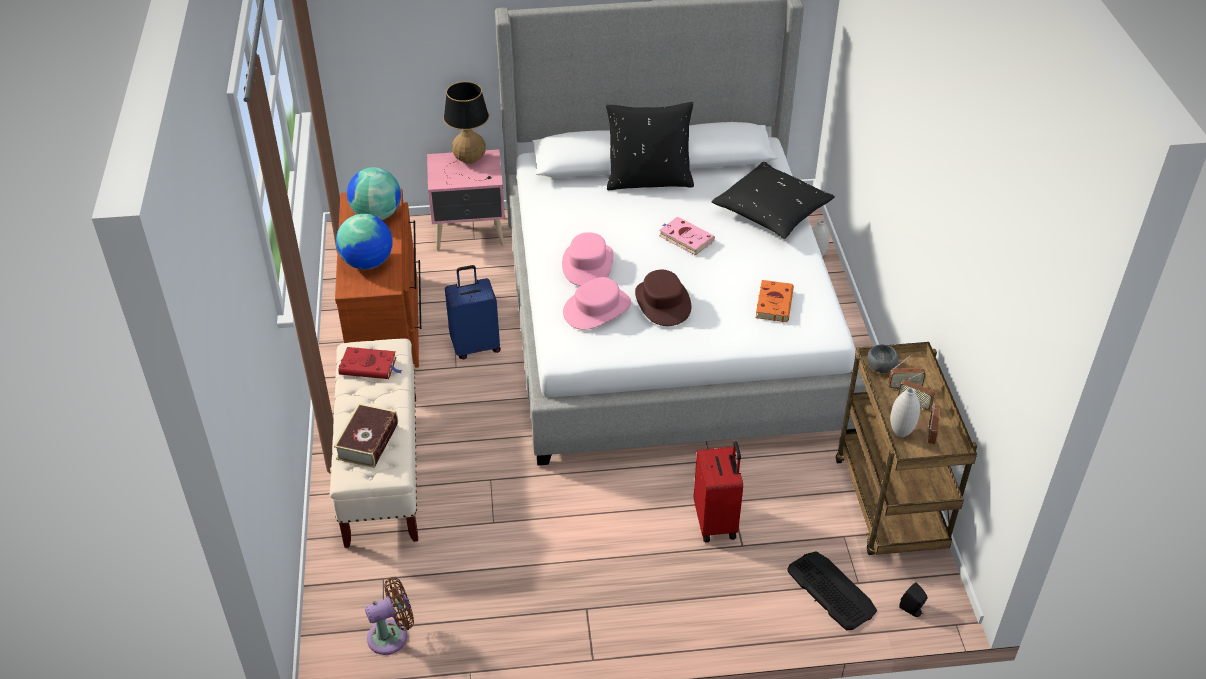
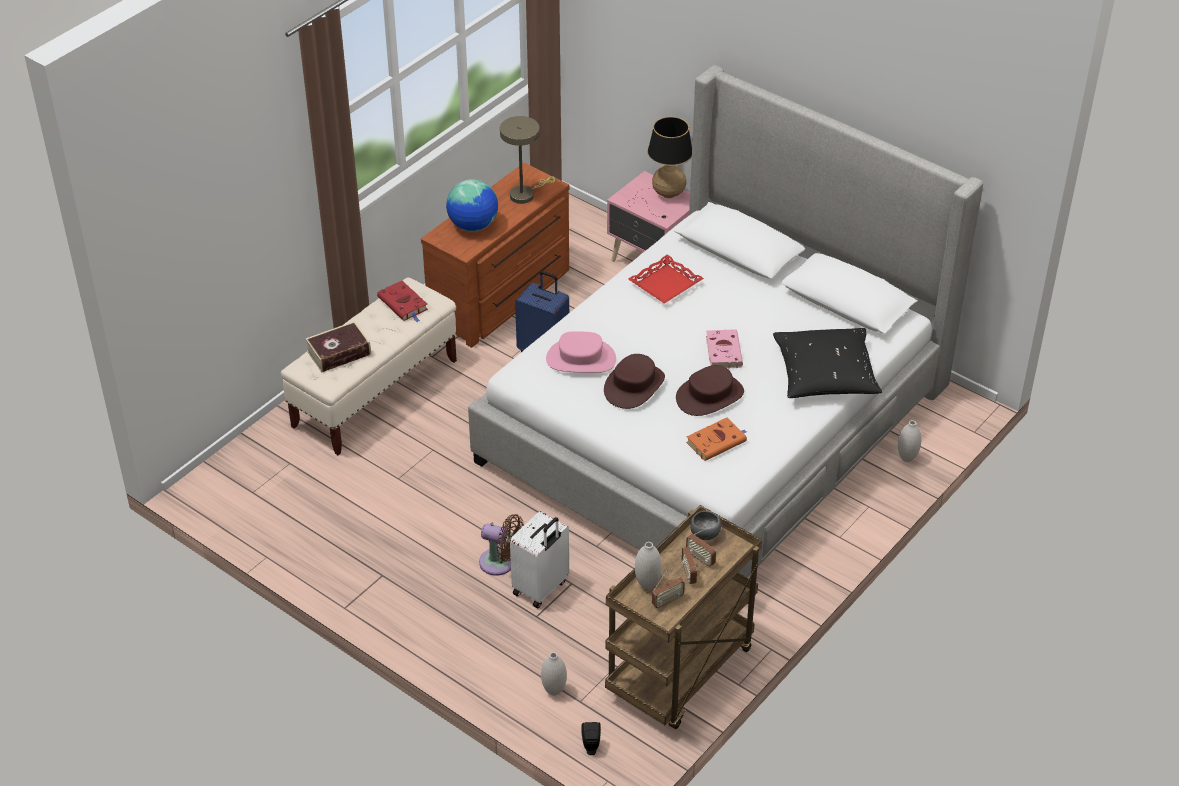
camera: 45 degrees right, 0 degrees up
(376, 215) = (525, 194): globe -> beige table lamp
(392, 636) = (251, 501): brown fan -> brown fan (501, 563)
(577, 218) = (665, 284): none -> red tray
(587, 264) = (622, 323): pink hat -> none
(649, 180) = (764, 289): black pillow -> none
(716, 522) = (541, 588): red suitcase -> white suitcase
(722, 275) = (710, 396): none -> brown hat
(831, 590) = (554, 691): keyboard -> white vase

